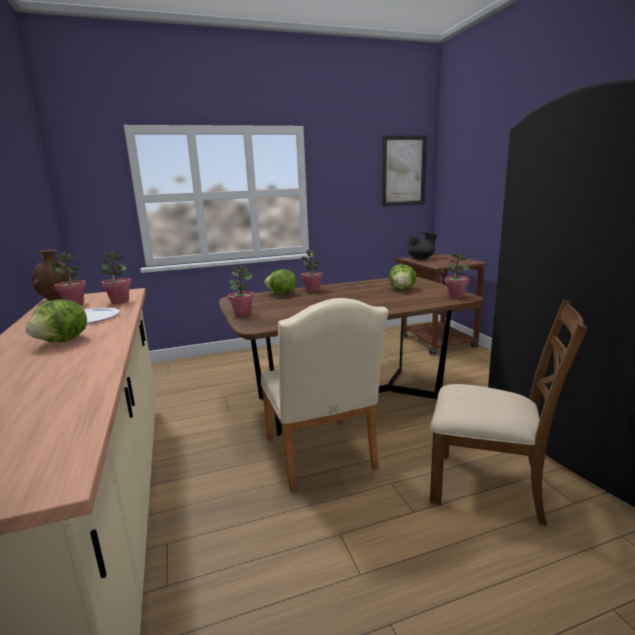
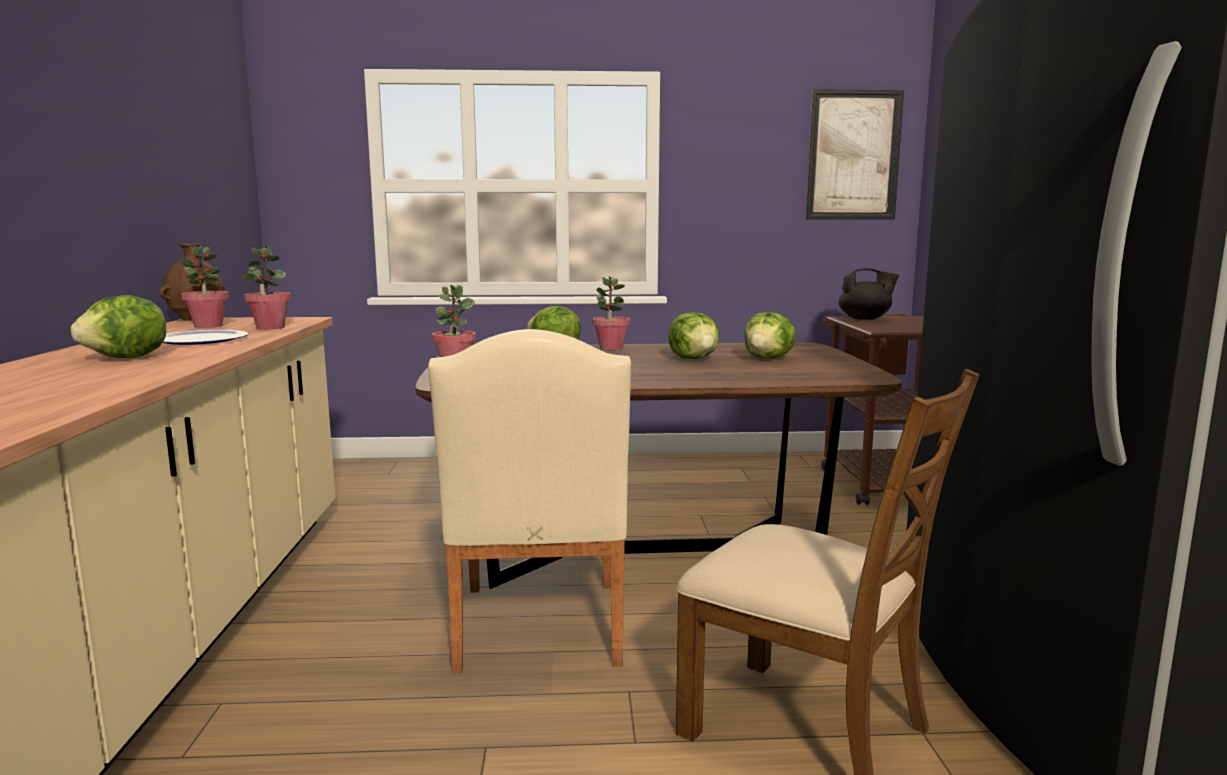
camera: 15 degrees right, 5 degrees down
(366, 293) = (694, 359): none -> lettuce
(455, 296) = (851, 375): potted plant -> none

